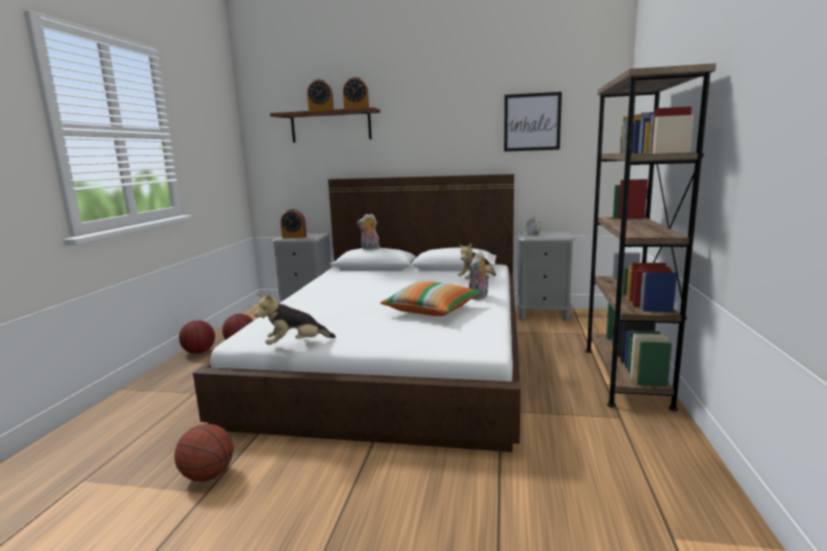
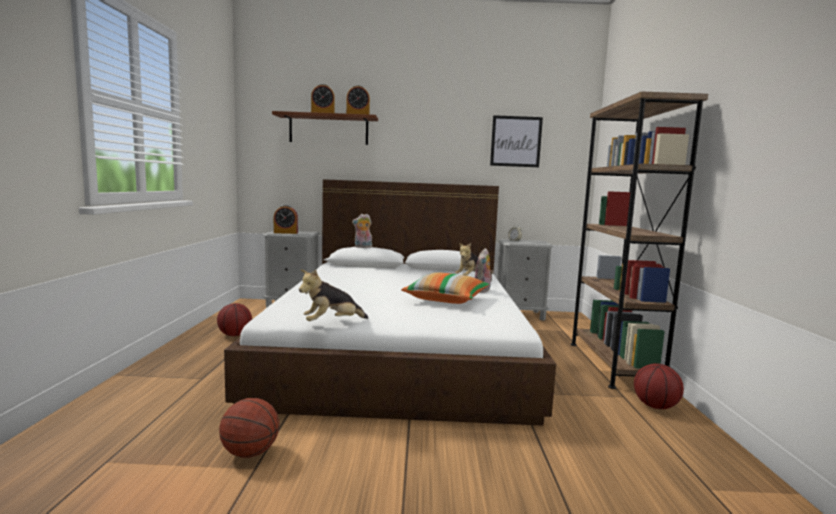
camera: 10 degrees left, 5 degrees down
(199, 352) = (192, 341): basketball -> basketball (656, 406)

